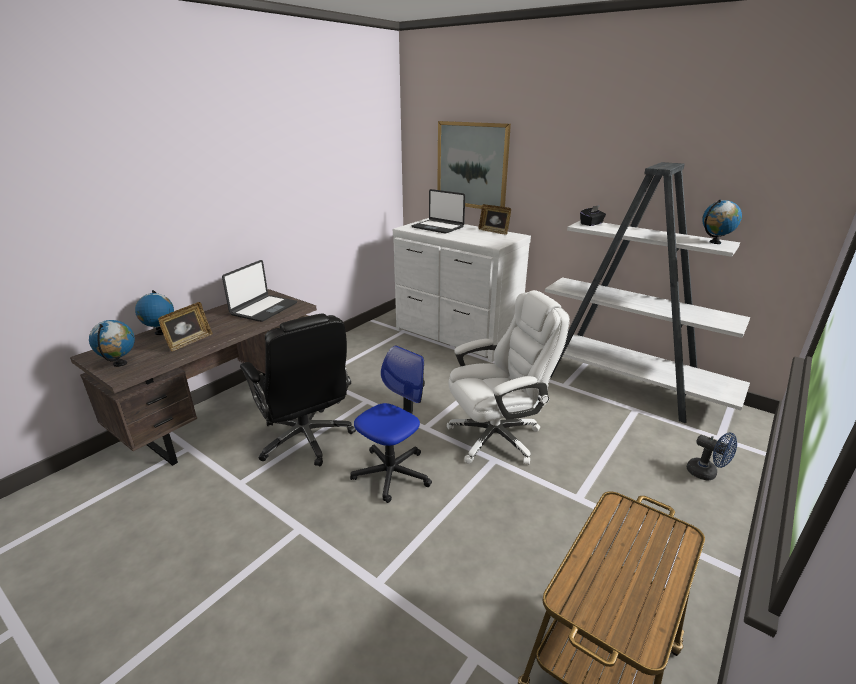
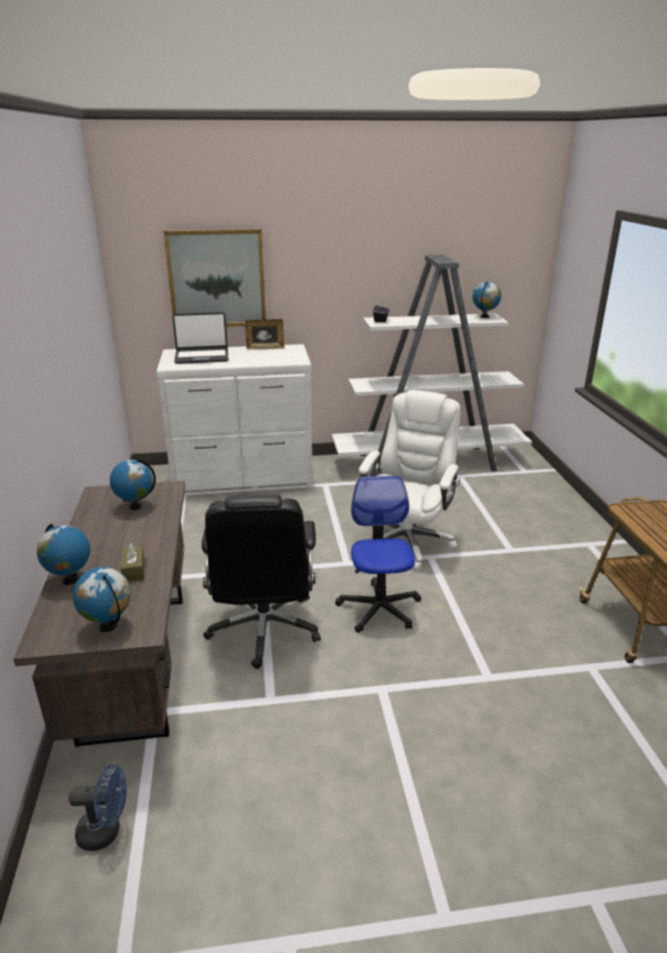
camera: 45 degrees left, 0 degrees up
(189, 342) = (134, 570): picture frame -> brown tissue box
(263, 309) = (135, 506): laptop -> globe
(306, 439) = (264, 630): black office chair -> black office chair turned 75 degrees clockwise
(706, 473) = (546, 496): blue fan -> blue fan (106, 831)

